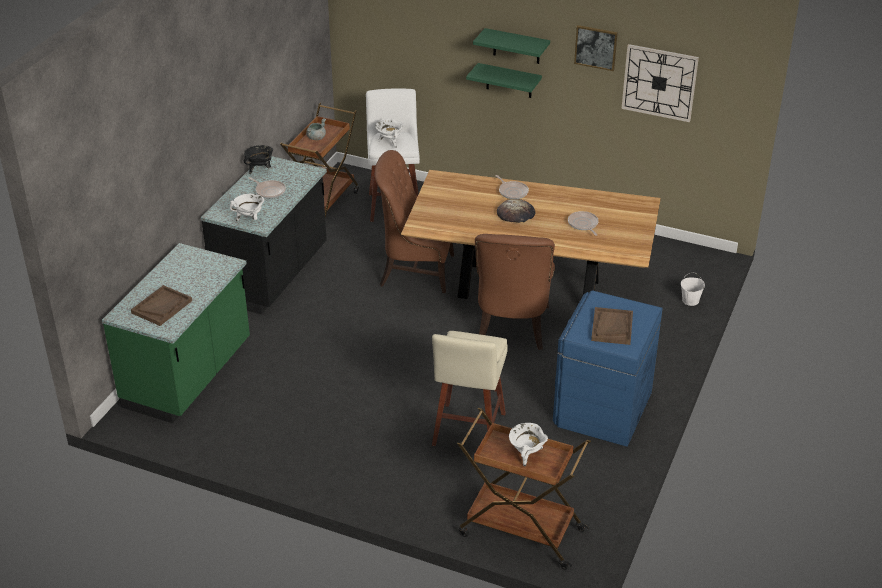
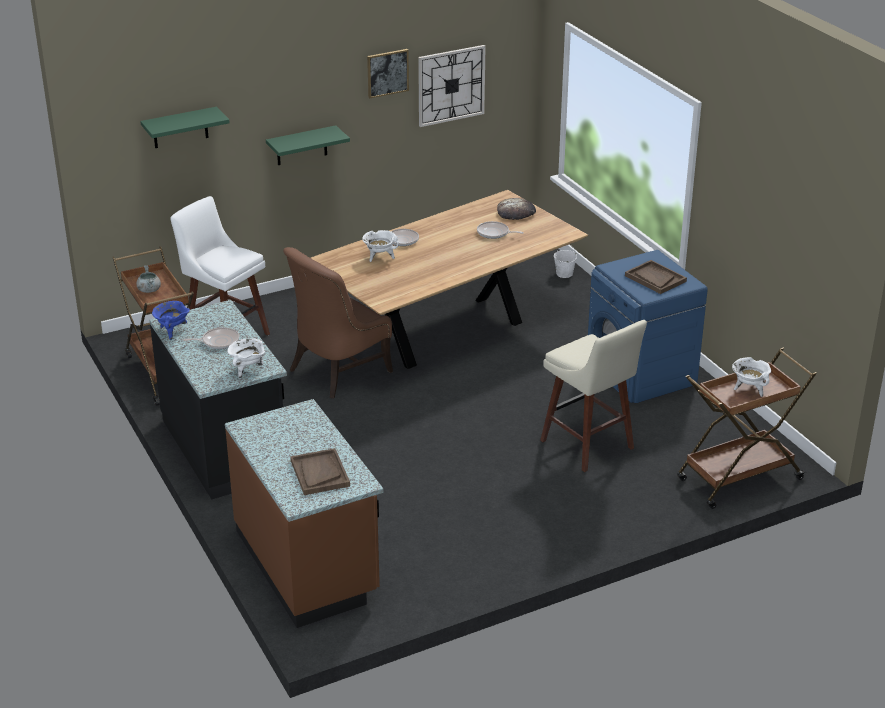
camera: 50 degrees left, 5 degrees down
(189, 376) = (308, 563): green counter -> brown counter
(260, 169) = (172, 331): black cooking pot -> blue cooking pot
(390, 142) = (226, 259): white cooking pot -> white cooking pot (380, 257)
(512, 326) = (484, 362): brown chair -> none
(516, 46) = (306, 104): green shelf -> green shelf (180, 128)
(516, 214) = (435, 252): bread -> bread (516, 212)

